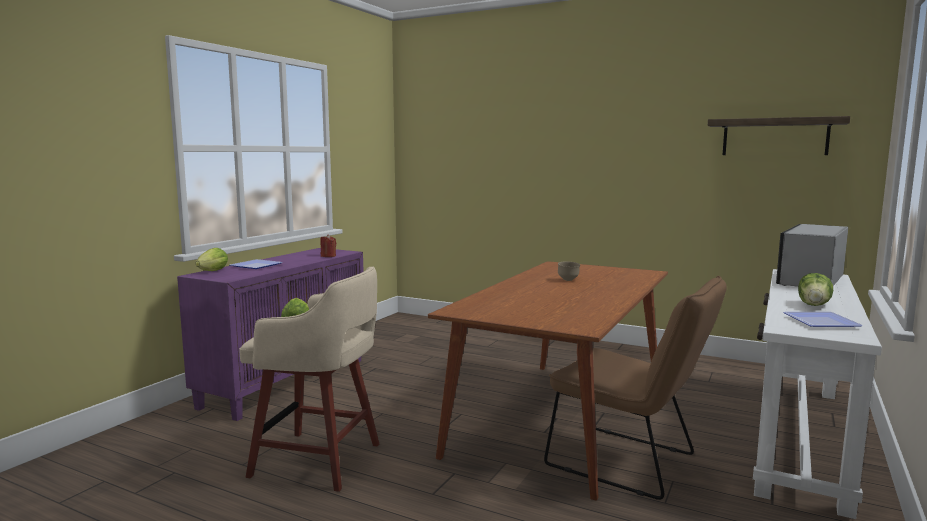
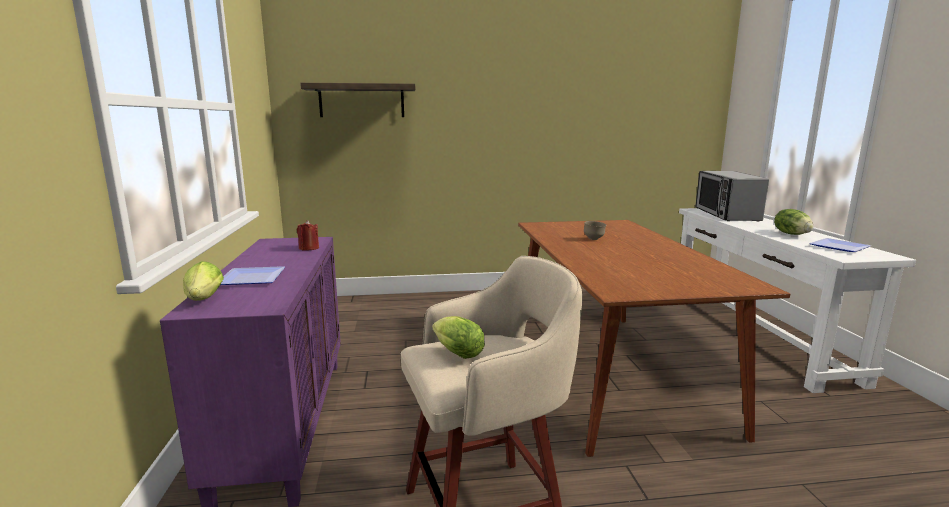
camera: 35 degrees left, 5 degrees up
(630, 463) = (716, 396): brown chair -> none
(774, 137) = (657, 101): shelf -> shelf (361, 101)

